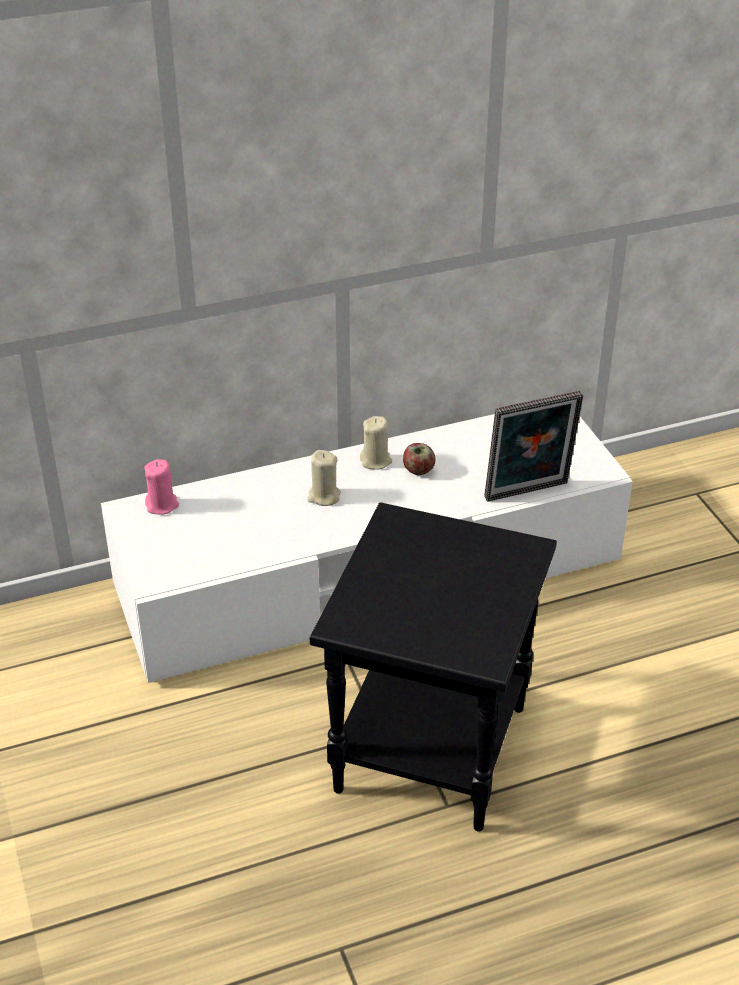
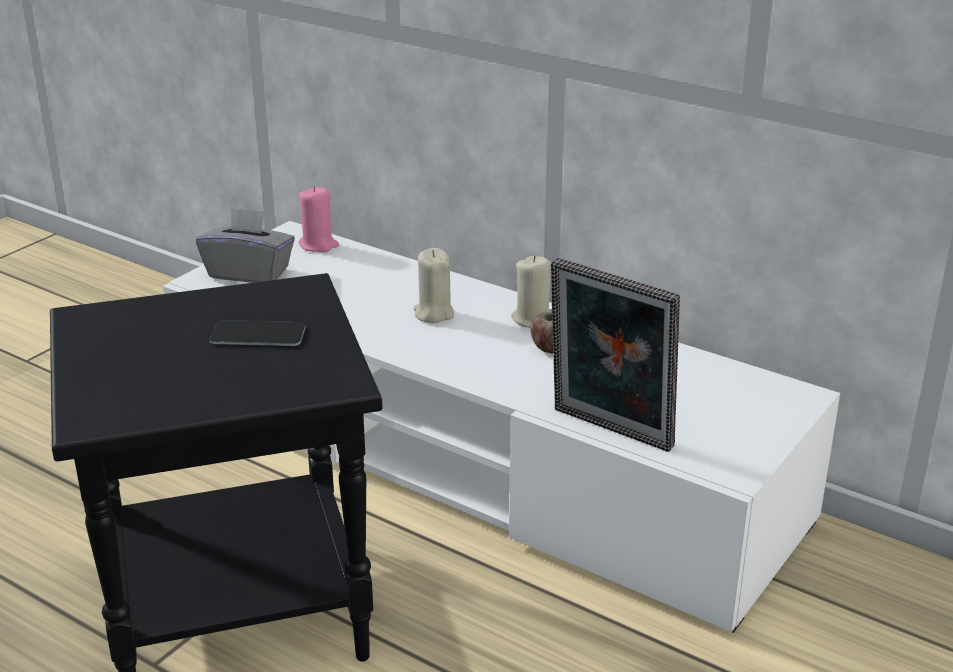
camera: 55 degrees right, 10 degrees down
(168, 554) = (249, 273): none -> grey tissue box
(440, 559) = (258, 335): none -> phone

